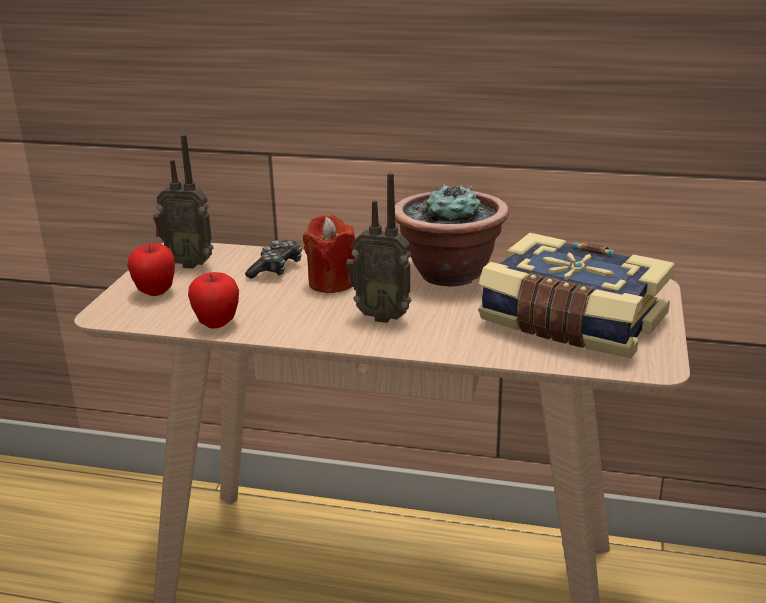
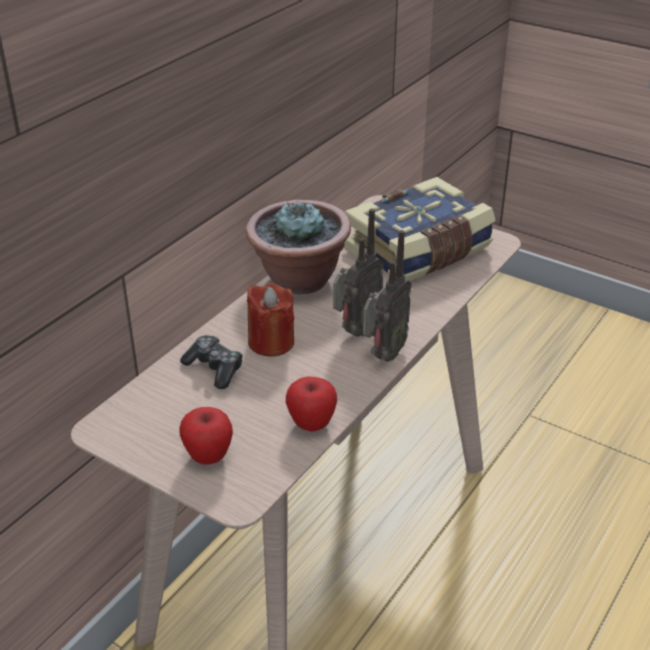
camera: 70 degrees left, 10 degrees up
(189, 263) = (152, 424): radio -> radio (383, 355)

